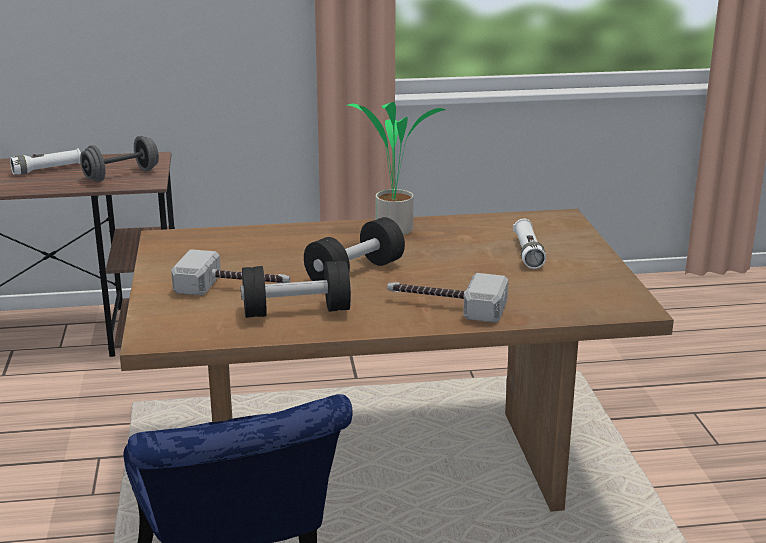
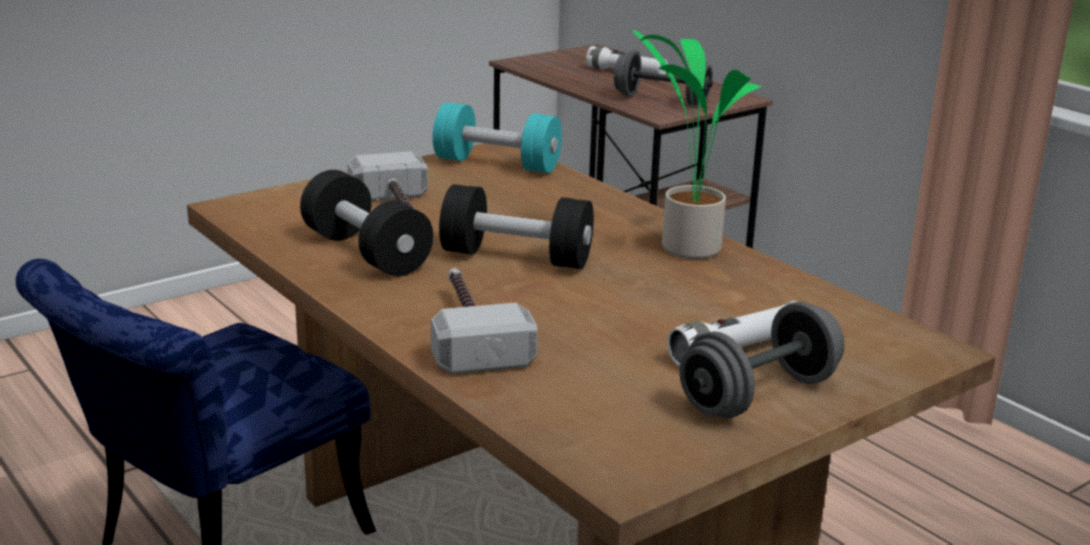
camera: 60 degrees right, 0 degrees up
(189, 243) = (497, 164): none -> turquoise dumbbell
(578, 261) = (759, 395): none -> grey dumbbell

